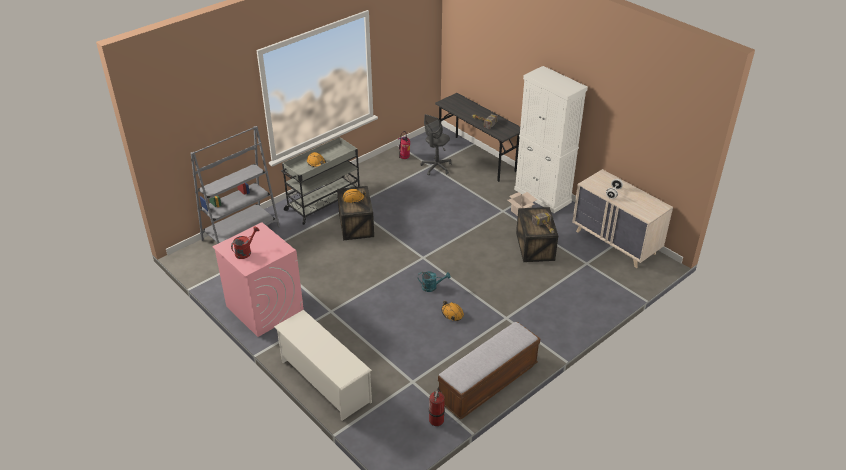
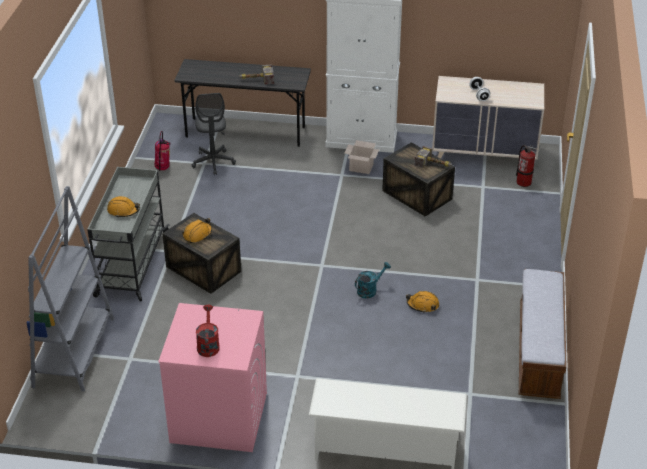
camera: 40 degrees left, 0 degrees up
(436, 420) = (537, 415): fire extinguisher -> fire extinguisher (523, 182)

